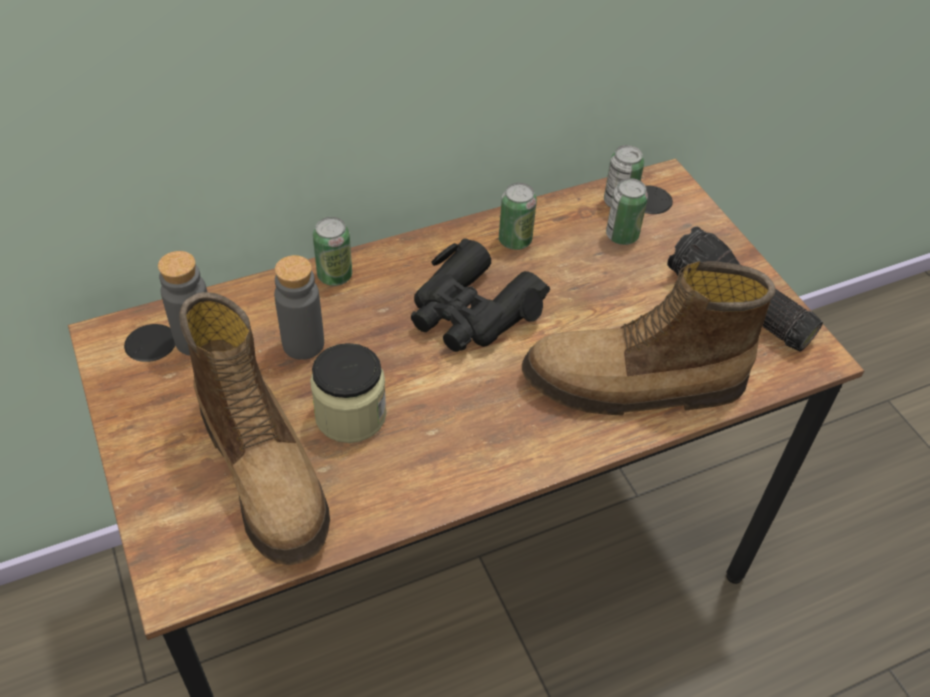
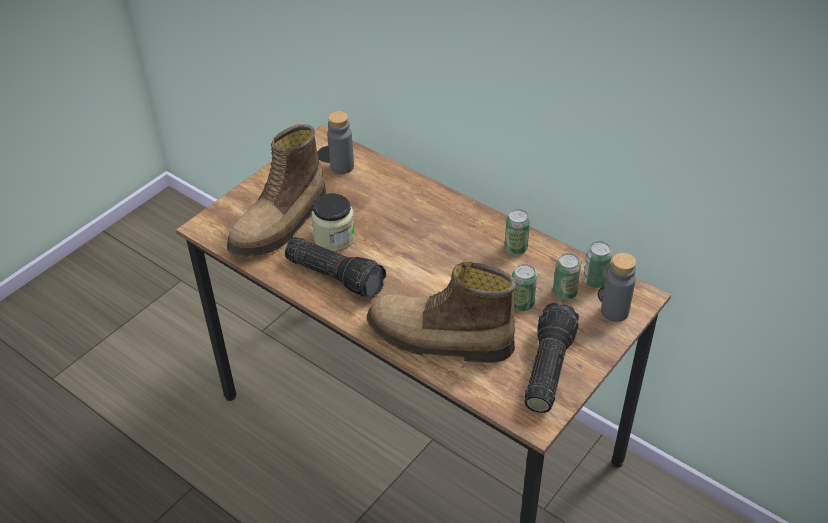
camera: 65 degrees right, 5 degrees down
(303, 344) = (368, 202): grey bottle -> grey bottle (614, 311)
(335, 276) = (425, 191): can -> can (521, 304)
(434, 446) = (336, 275): none -> flashlight
(472, 312) = (442, 253): black binoculars -> none
(633, 386) = (439, 339): boot -> boot turned 45 degrees counterclockwise

